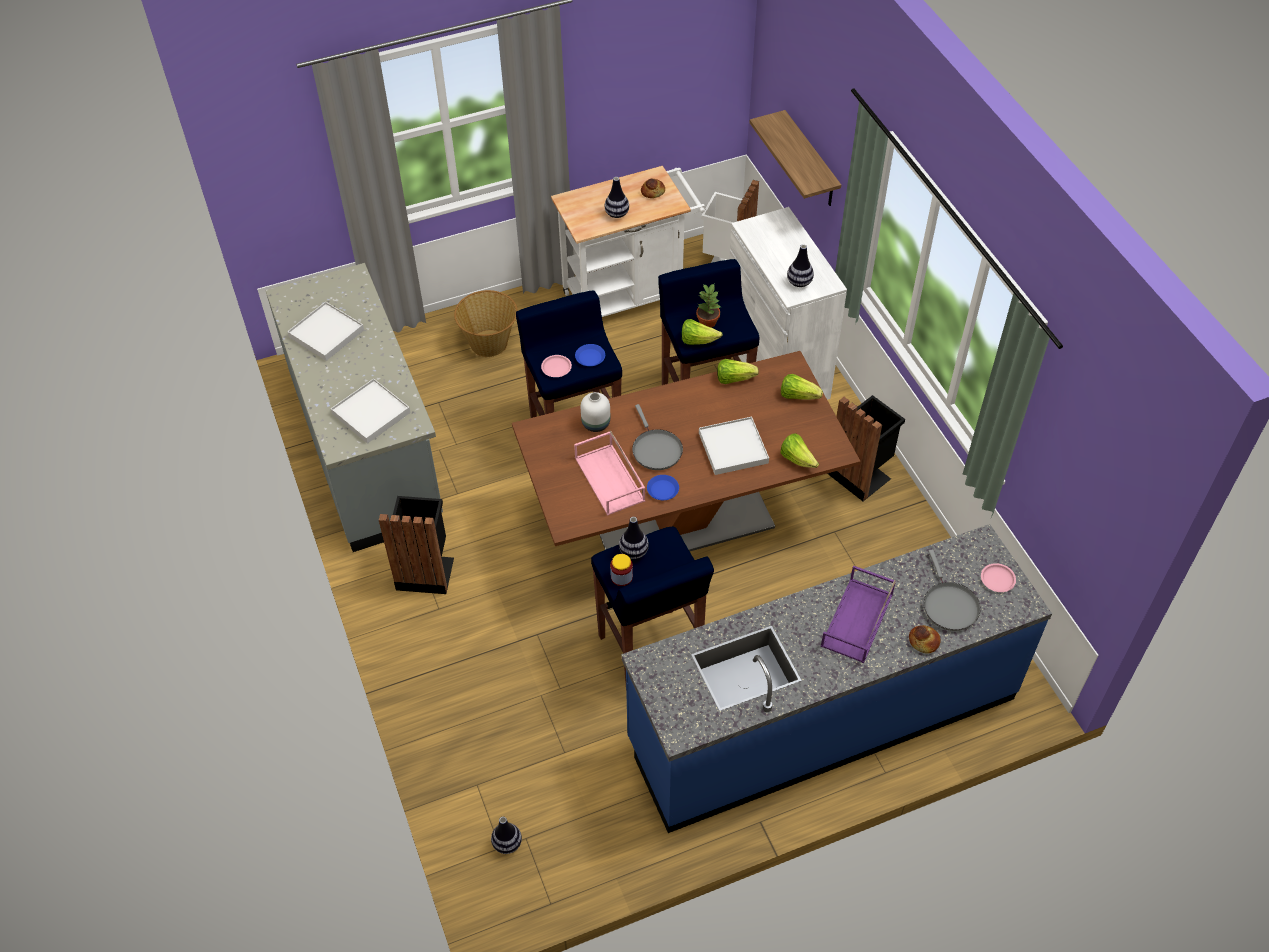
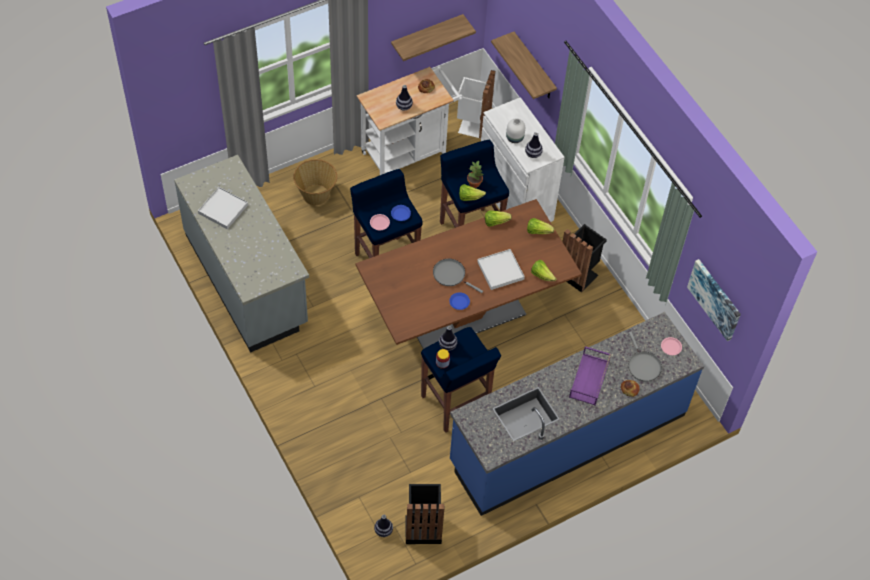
camera: 10 degrees left, 5 degrees up
(371, 413) = (265, 264): white tray -> none
(425, 571) = (301, 361): black trash can -> black trash can (423, 527)
(596, 424) = (411, 260): white vase -> white vase (515, 138)
(610, 479) = (425, 298): pink tray -> none
(655, 449) = (451, 275): grey frying pan -> grey frying pan turned 150 degrees clockwise
(660, 119) = (427, 36): none -> shelf
(1077, 501) = (715, 299): none -> picture

